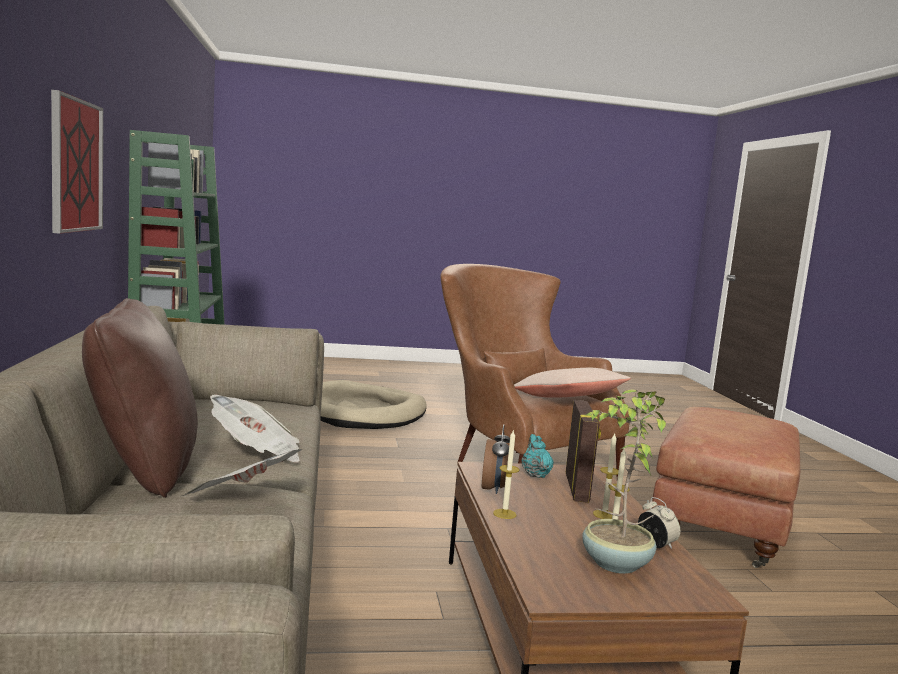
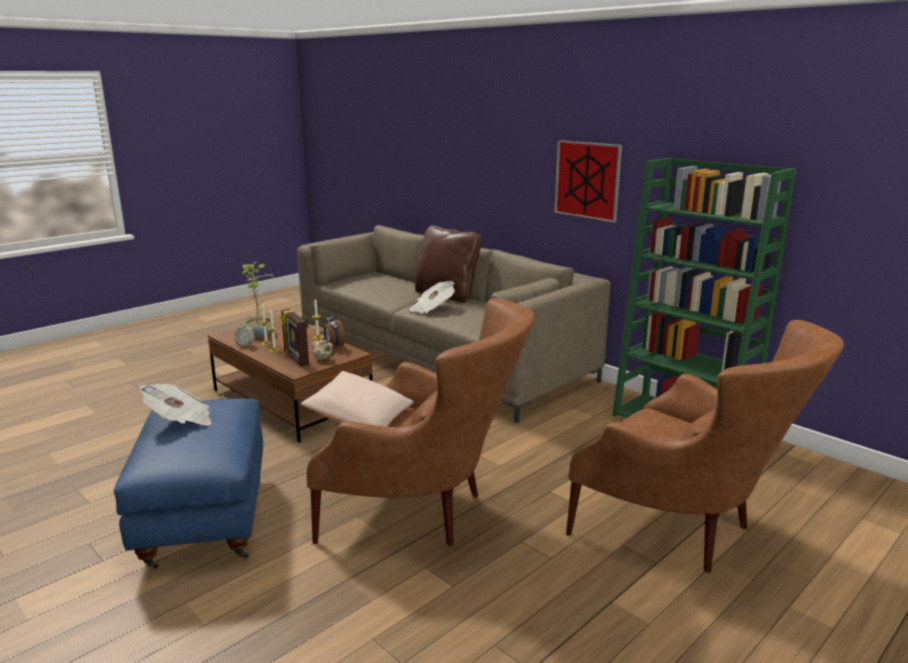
camera: 145 degrees right, 10 degrees up
(240, 502) = (393, 295): newspaper -> newspaper (180, 421)
(362, 412) = (685, 531): beige dog bed -> brown armchair
(535, 474) = (324, 359): turquoise teapot -> beige teapot
(721, 529) = (204, 519): brown ottoman -> blue ottoman

